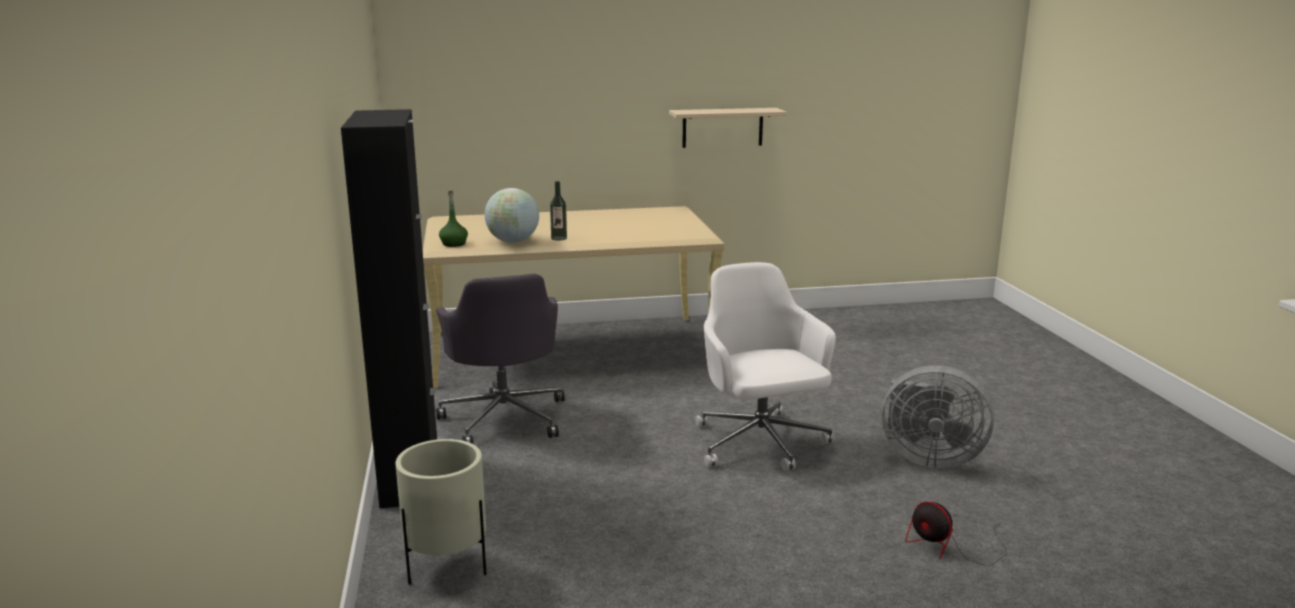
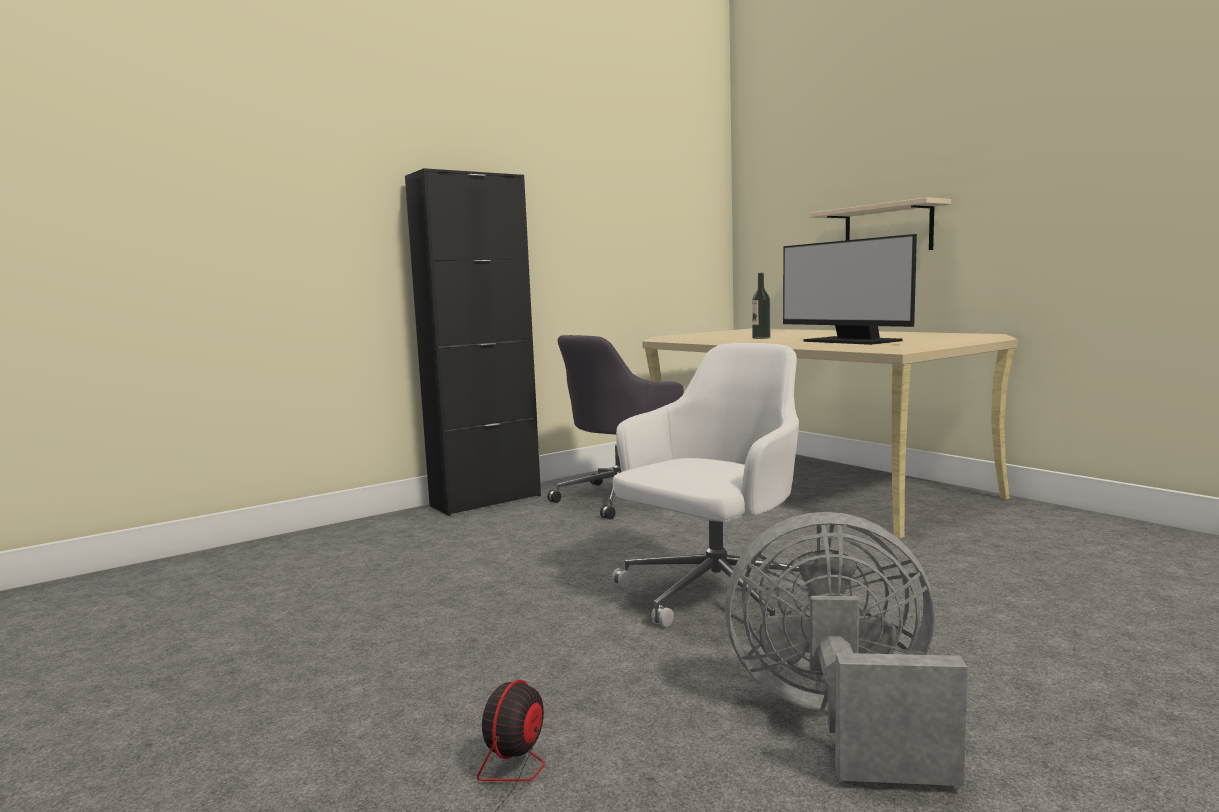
camera: 65 degrees right, 10 degrees down
(447, 567) = (349, 541): beige planter -> none
(454, 244) = (683, 335): green bottle -> none
(513, 241) = (722, 337): globe -> none
(651, 234) = (850, 341): none -> monitor
(722, 127) = (1079, 221): beige shelf -> beige shelf (887, 230)
(927, 458) = (839, 721): grey fan -> grey fan turned 105 degrees clockwise

